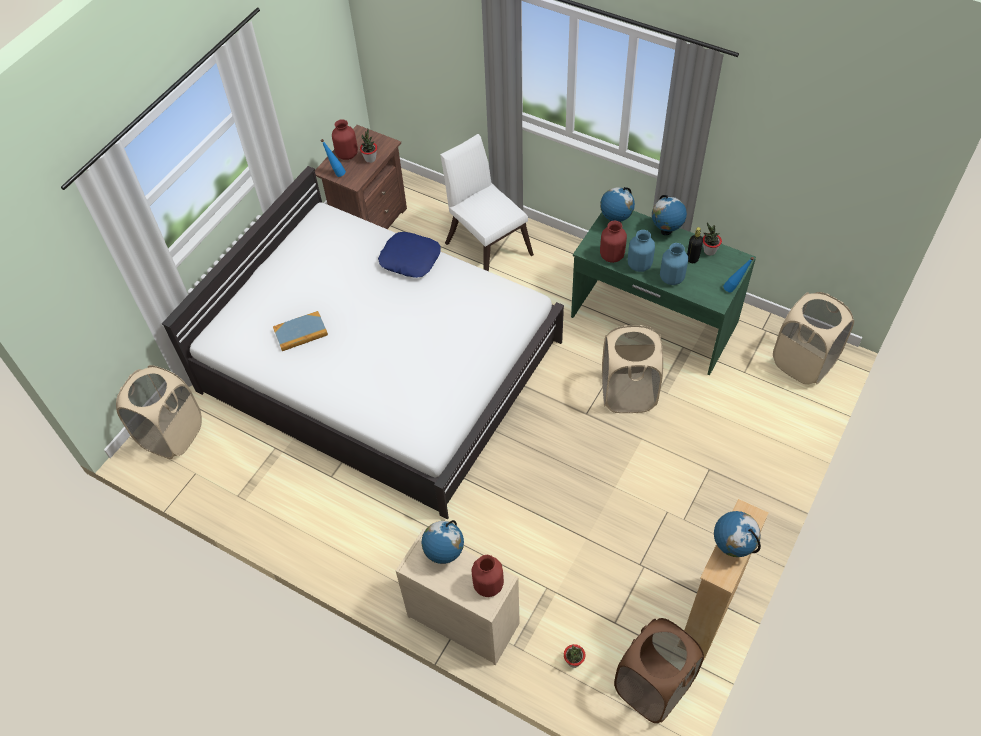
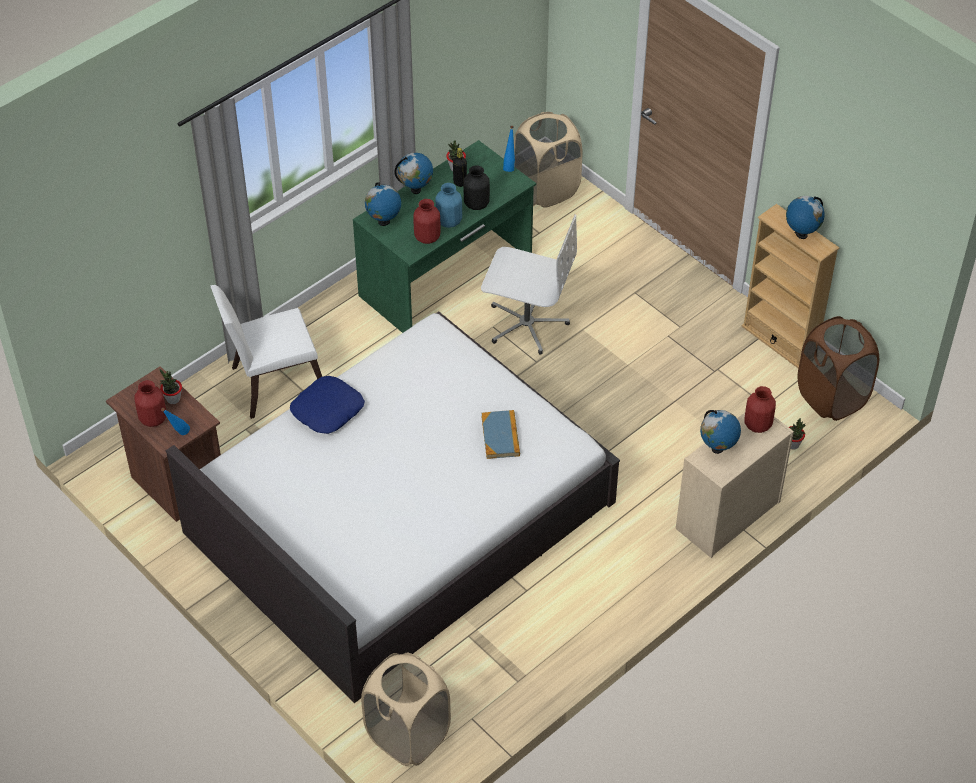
camera: 75 degrees left, 5 degrees down
(301, 333) = (387, 526): book -> book (500, 436)
(627, 393) = (526, 324): beige laundry basket -> white office chair
(671, 278) = (476, 204): blue vase -> black vase

